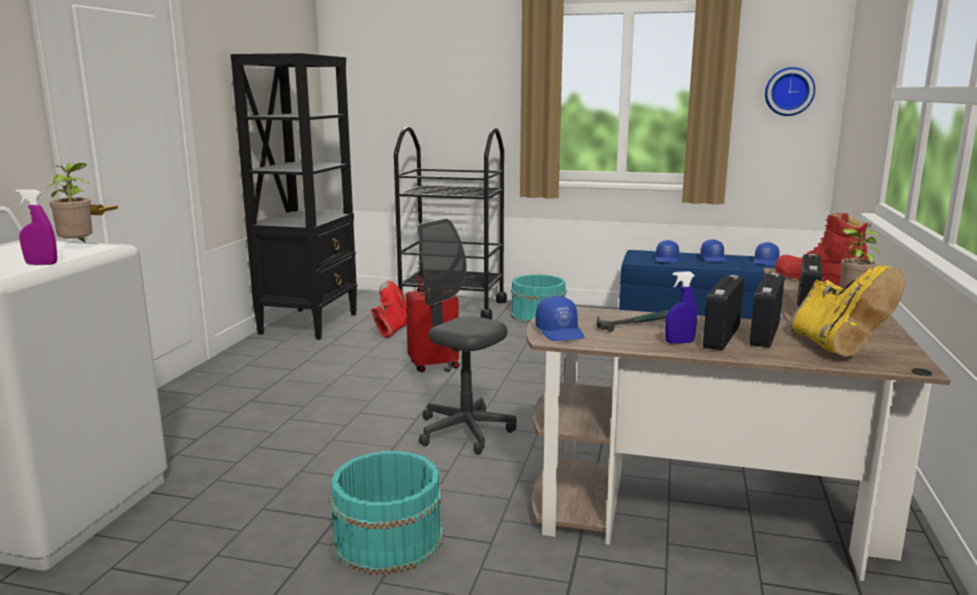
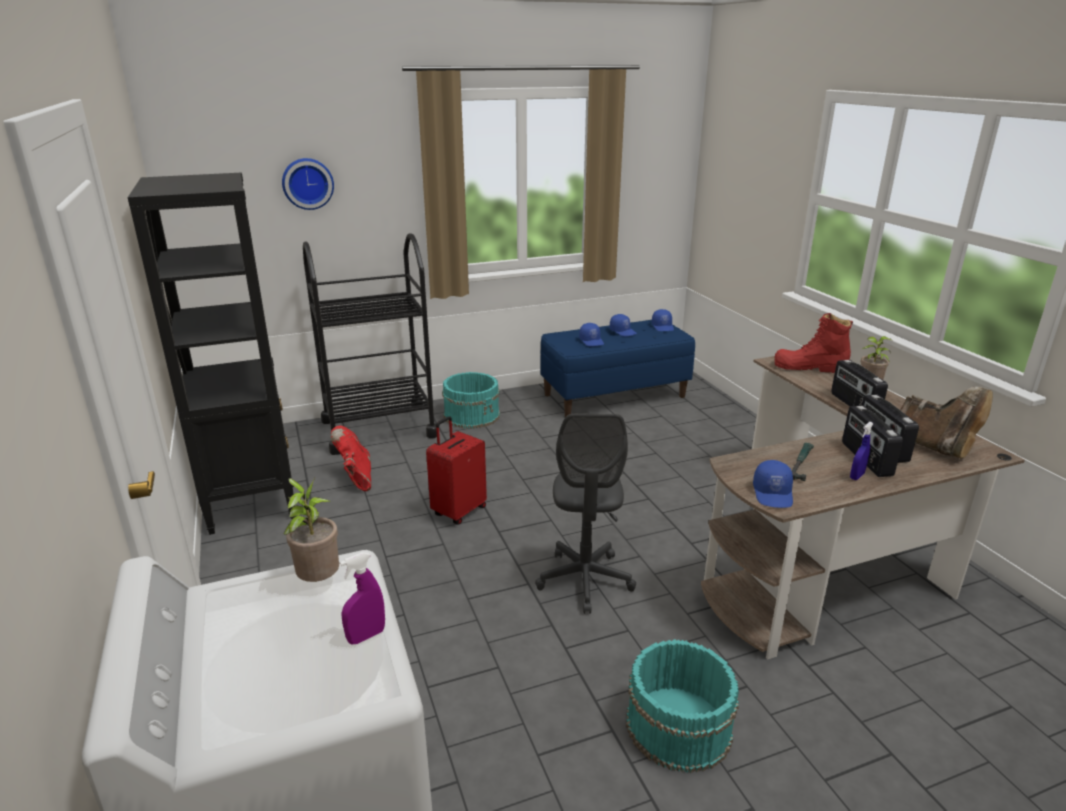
camera: 35 degrees left, 10 degrees up
(464, 431) = (585, 580): grey office chair -> grey office chair turned 90 degrees counterclockwise
(560, 332) = (773, 494): blue cap -> blue cap turned 60 degrees clockwise
(789, 91) = (658, 171): wall clock -> wall clock (307, 183)
(834, 348) = (934, 447): yellow boot -> brown boot

